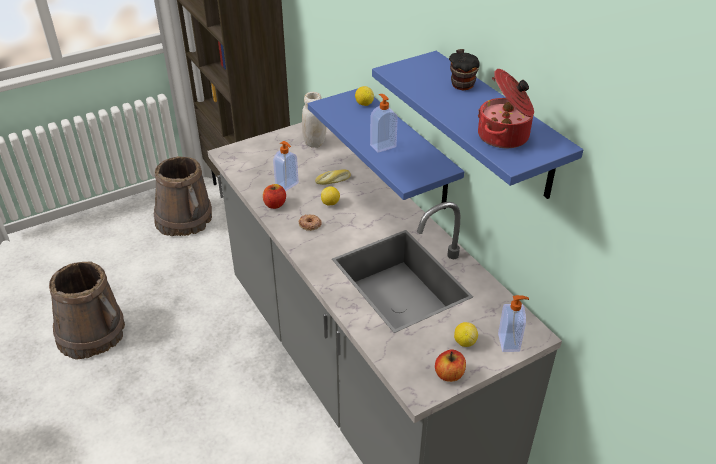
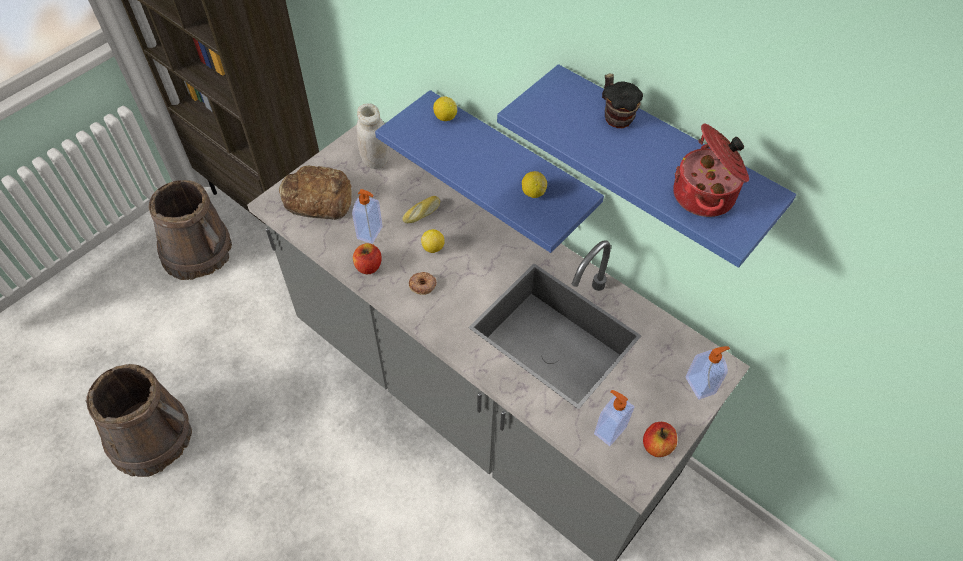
camera: 20 degrees left, 15 degrees up
(260, 156) = (318, 198): none -> bread
(382, 146) = (496, 179): soap dispenser -> soap dispenser (609, 430)
(464, 342) = (656, 398): lemon -> lemon (533, 193)

